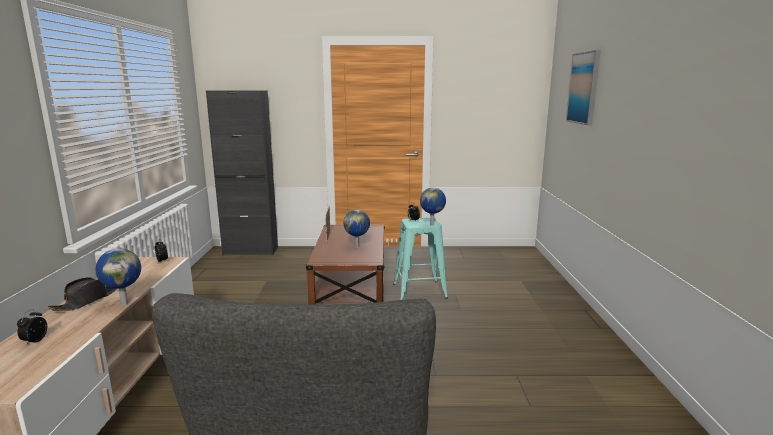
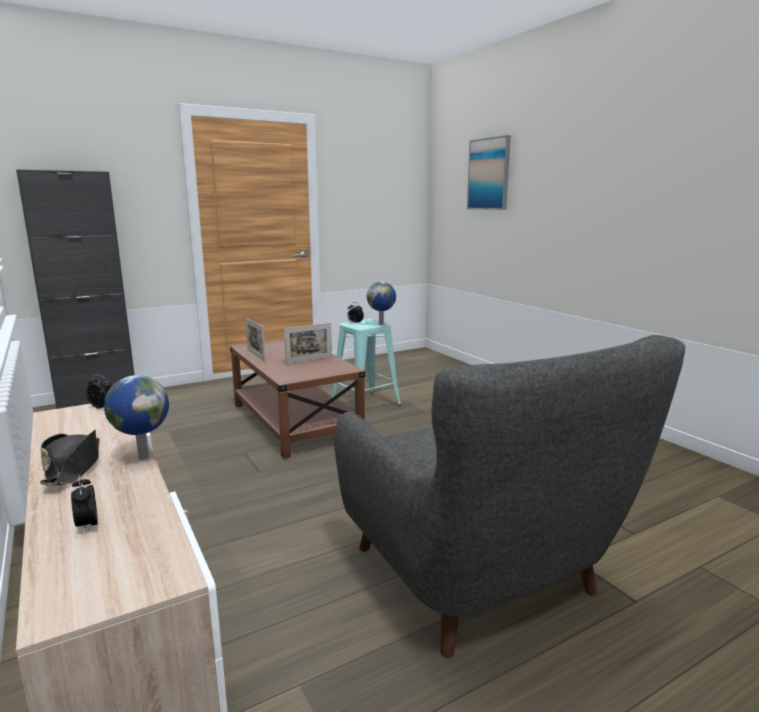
camera: 30 degrees left, 0 degrees up
(357, 247) = (309, 360): globe -> picture frame

